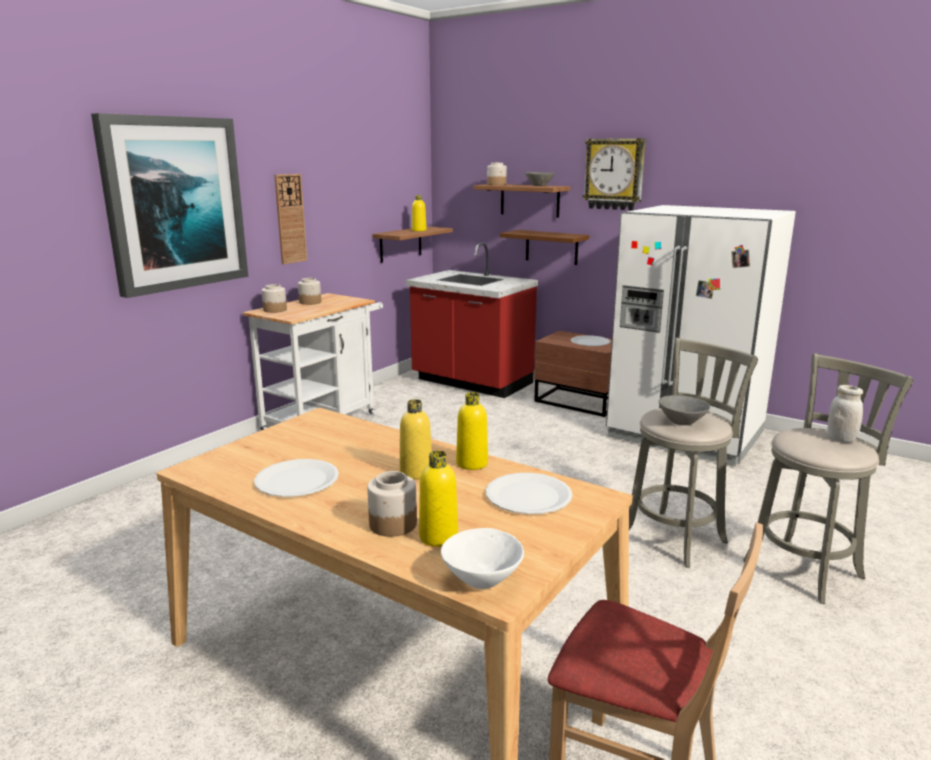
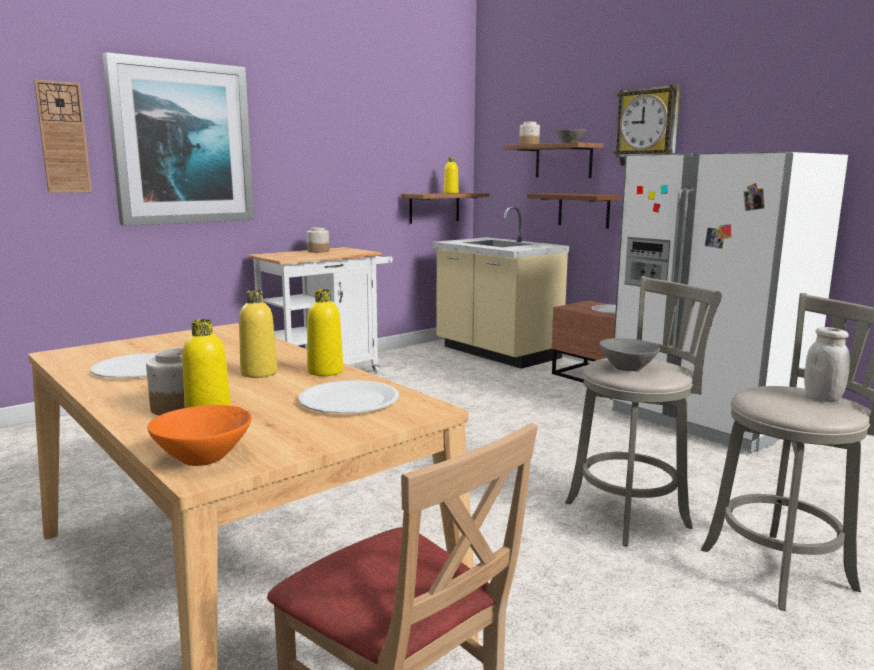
camera: 15 degrees right, 5 degrees down
(275, 310) = (278, 254): jar -> none
(290, 219) = (307, 170): wall clock -> wall clock (63, 137)
(471, 382) = (496, 353): red counter -> beige counter
(483, 579) = (205, 458): white bowl -> orange bowl

